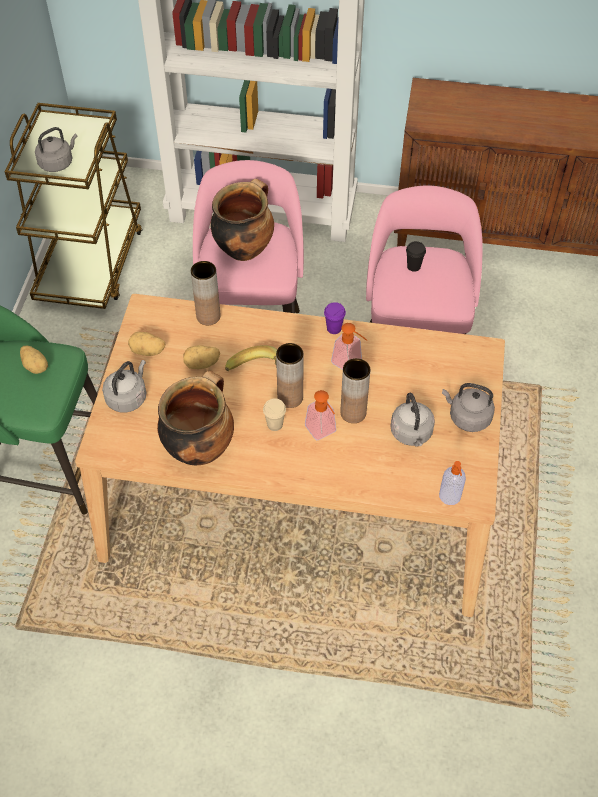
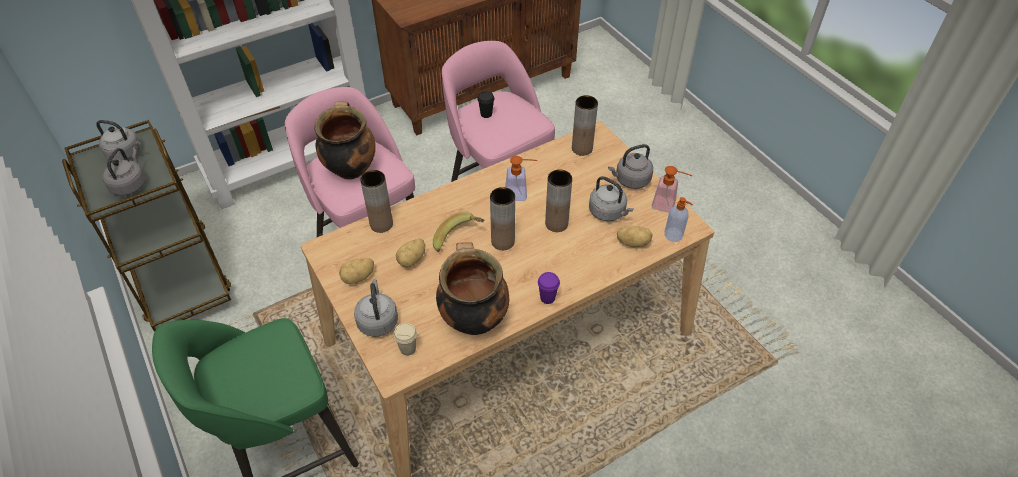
camera: 40 degrees left, 5 degrees down
(36, 366) = (260, 354): potato -> potato (633, 242)
(78, 132) = (126, 153): none -> grey kettle
(275, 424) = (511, 266): beige cup -> beige cup (408, 349)
(323, 432) = (550, 249): soap dispenser -> soap dispenser (668, 205)
(334, 328) = (484, 178): purple cup -> purple cup (547, 298)
(454, 356) = (582, 148): none -> brown vase

